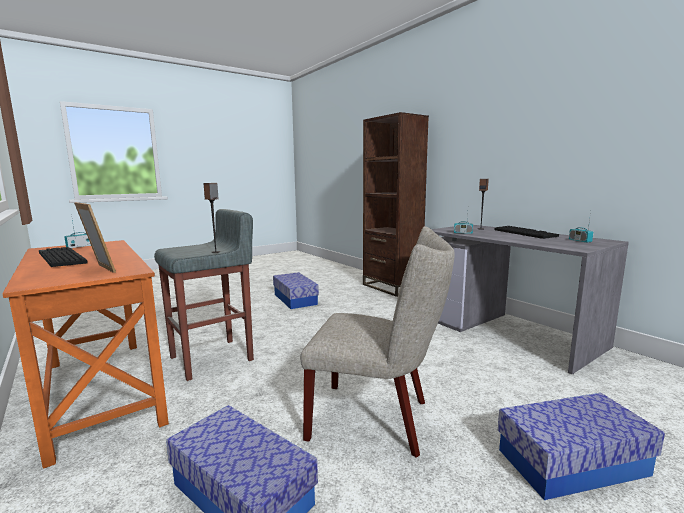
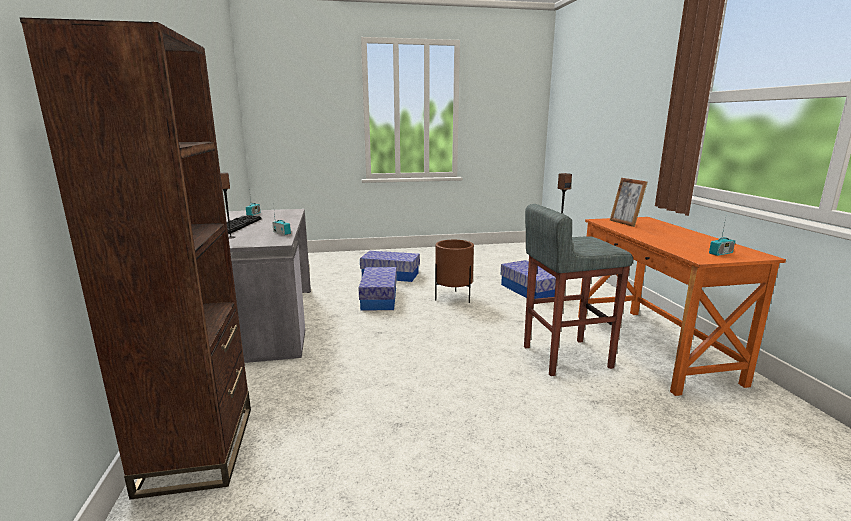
camera: 155 degrees left, 5 degrees up
(60, 258) = (688, 237): keyboard -> none
(295, 299) = (429, 460): storage box -> storage box (379, 298)
(377, 419) = (453, 298): beige chair -> brown planter

